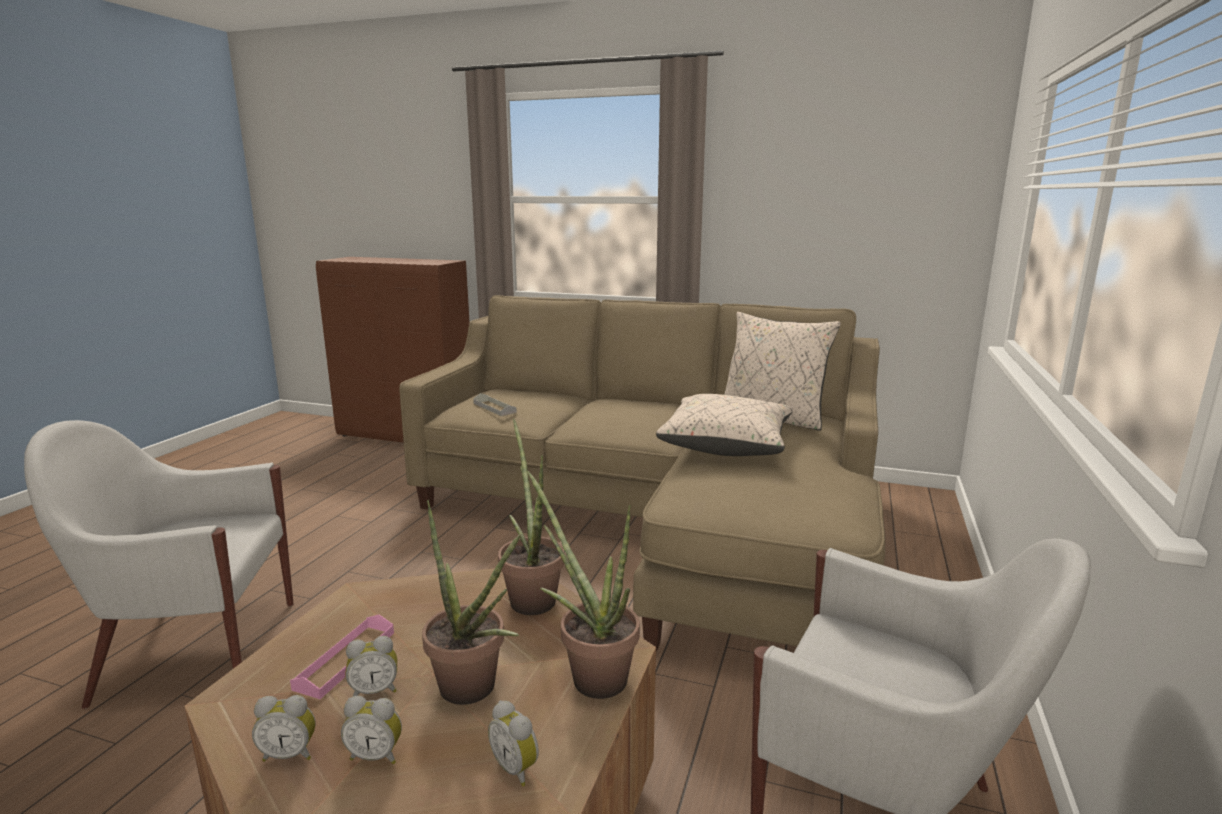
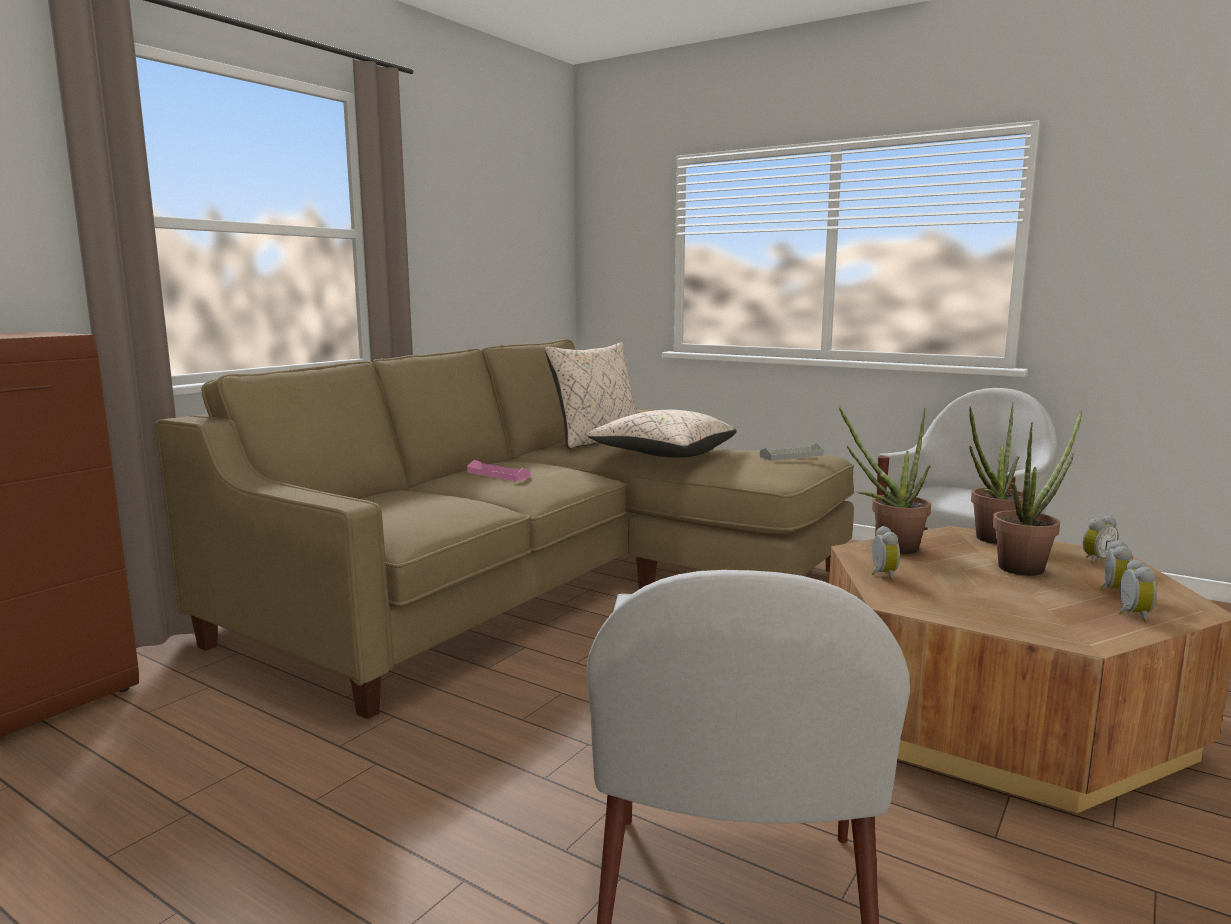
camera: 75 degrees left, 5 degrees down
(345, 660) = (1006, 603): pink tray -> pink tray (498, 475)
(375, 690) = (1042, 593): alarm clock -> alarm clock (881, 575)
(494, 408) = (425, 513): grey tray -> grey tray (791, 456)

